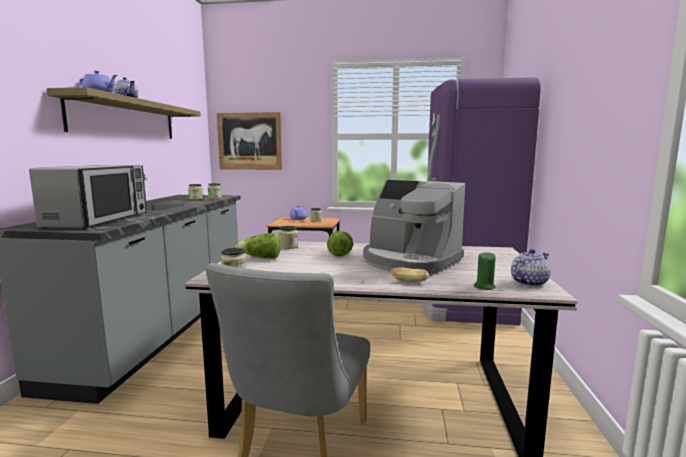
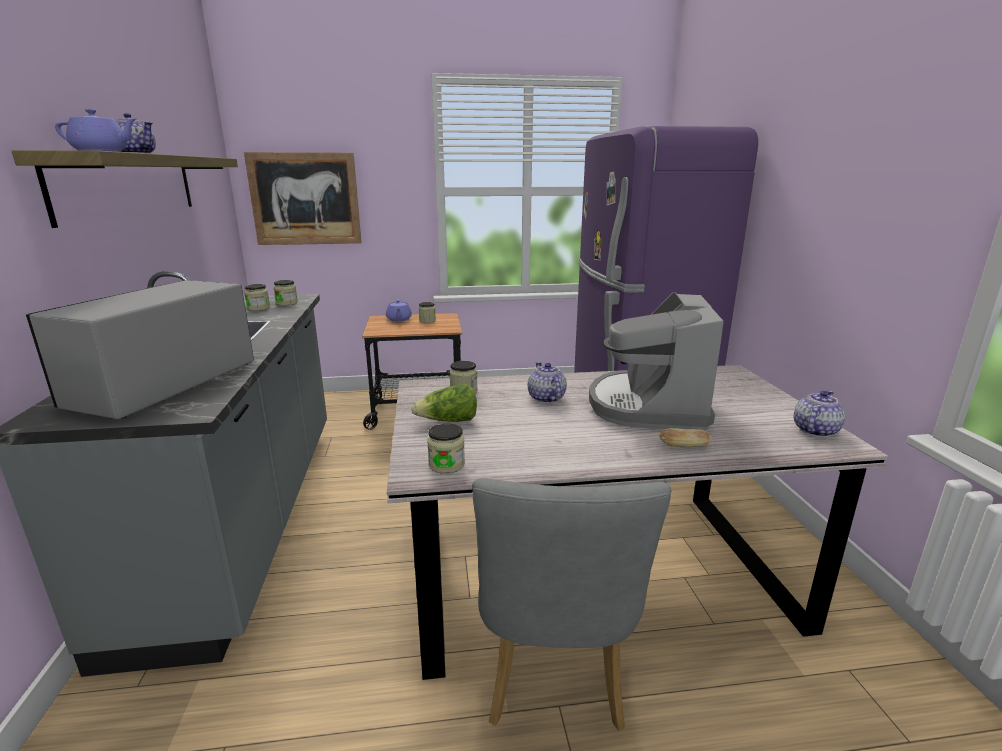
camera: 15 degrees left, 10 degrees up
(99, 220) = (164, 384): microwave -> microwave turned 150 degrees counterclockwise
(339, 253) = (546, 398): lettuce -> teapot
(409, 261) = (649, 406): coffee machine -> coffee machine turned 75 degrees clockwise
(484, 286) = (775, 444): green candle -> none

